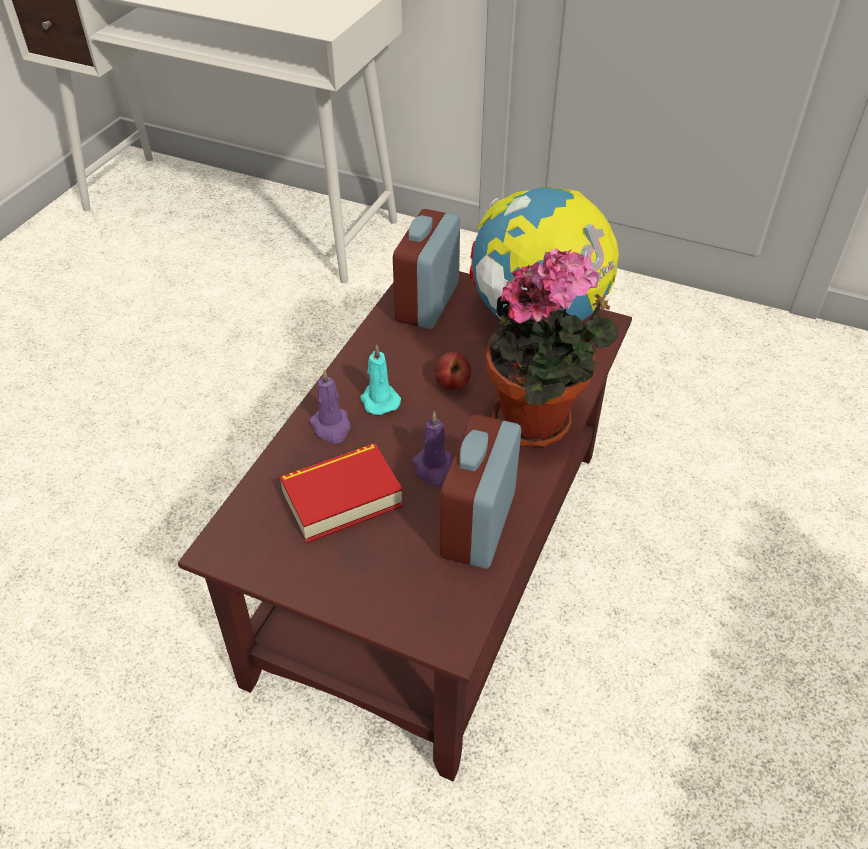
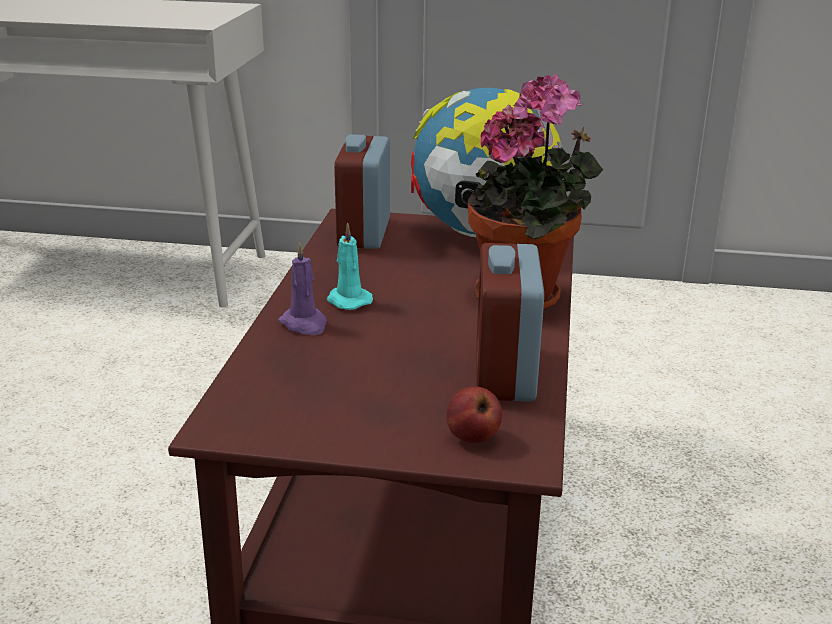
camera: 15 degrees left, 20 degrees down
(342, 499) = (343, 373): book -> none
(434, 469) = (435, 341): purple candle -> none
(452, 384) = (420, 282): apple -> apple (472, 437)

